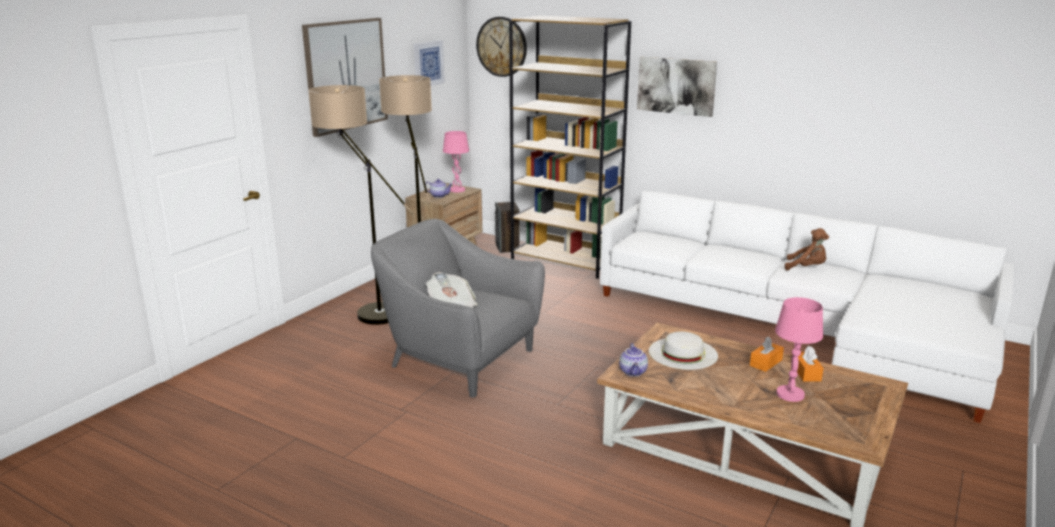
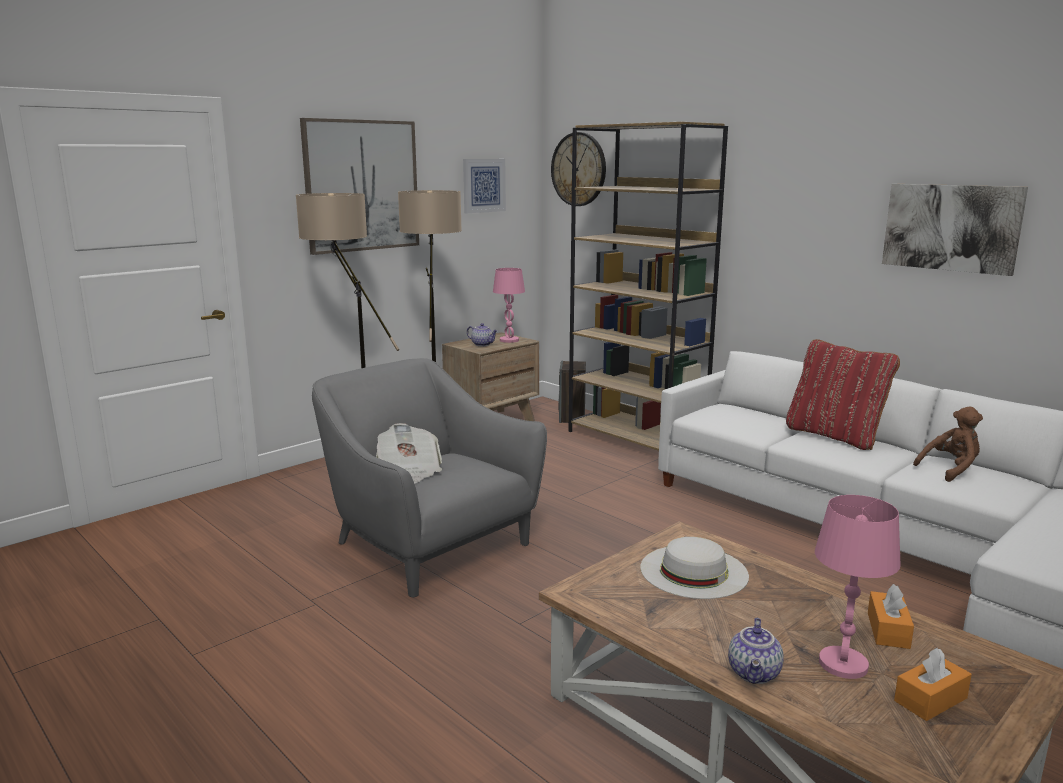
camera: 15 degrees right, 5 degrees down
(633, 372) = (600, 590): teapot -> teapot (755, 674)
(676, 86) = (784, 210): picture -> picture (951, 227)
(727, 250) = (835, 436): none -> red pillow
(765, 363) = (823, 604): orange tissue box -> orange tissue box (930, 699)
(806, 268) = (950, 470): brown plush toy -> brown plush toy turned 60 degrees counterclockwise

